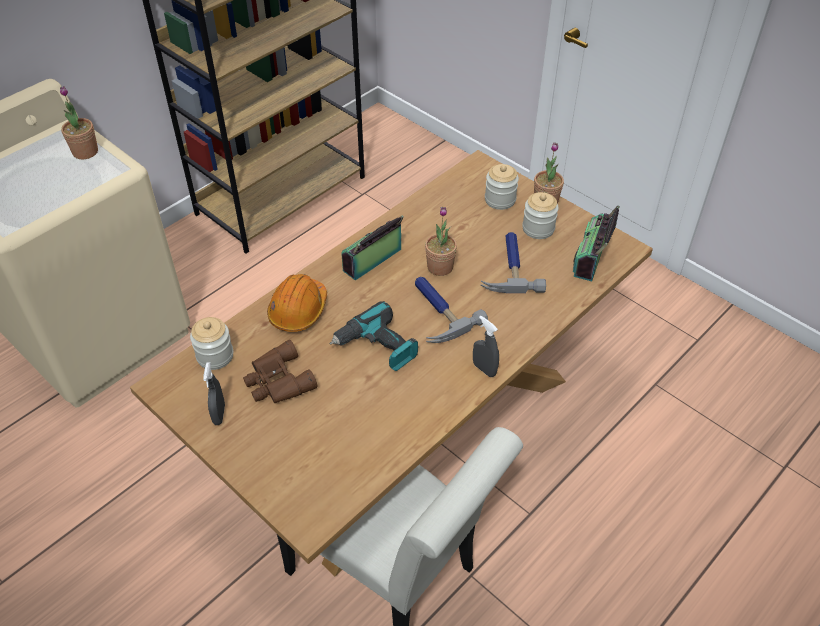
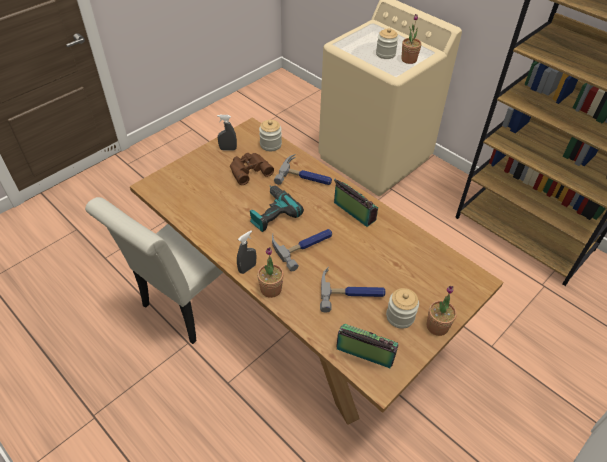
camera: 90 degrees right, 0 degrees up
(298, 310) = (306, 176): orange hard hat -> hammer
(440, 267) = (349, 248): potted plant -> potted plant (271, 289)
(500, 200) = (434, 292): jar -> jar (385, 54)

